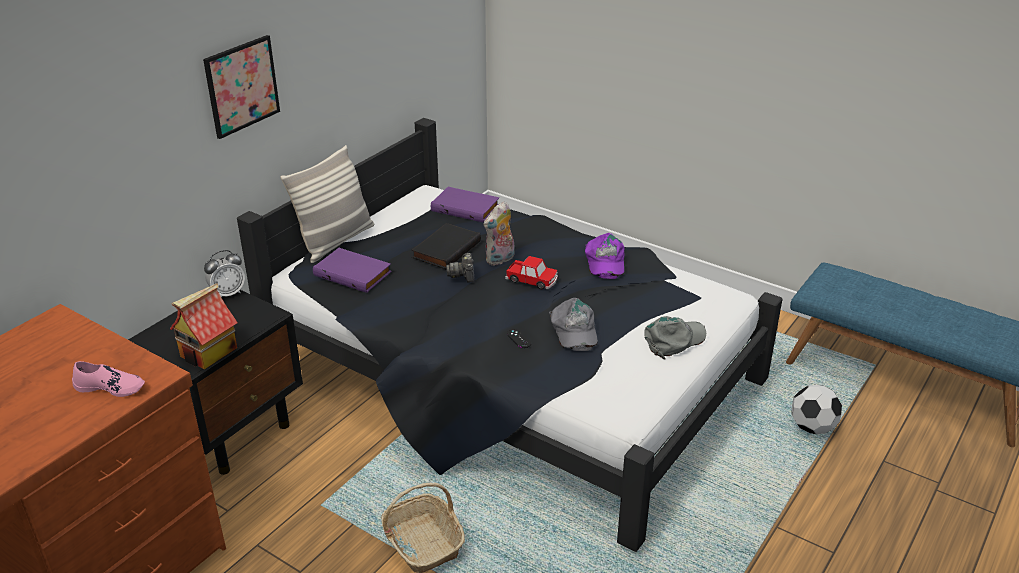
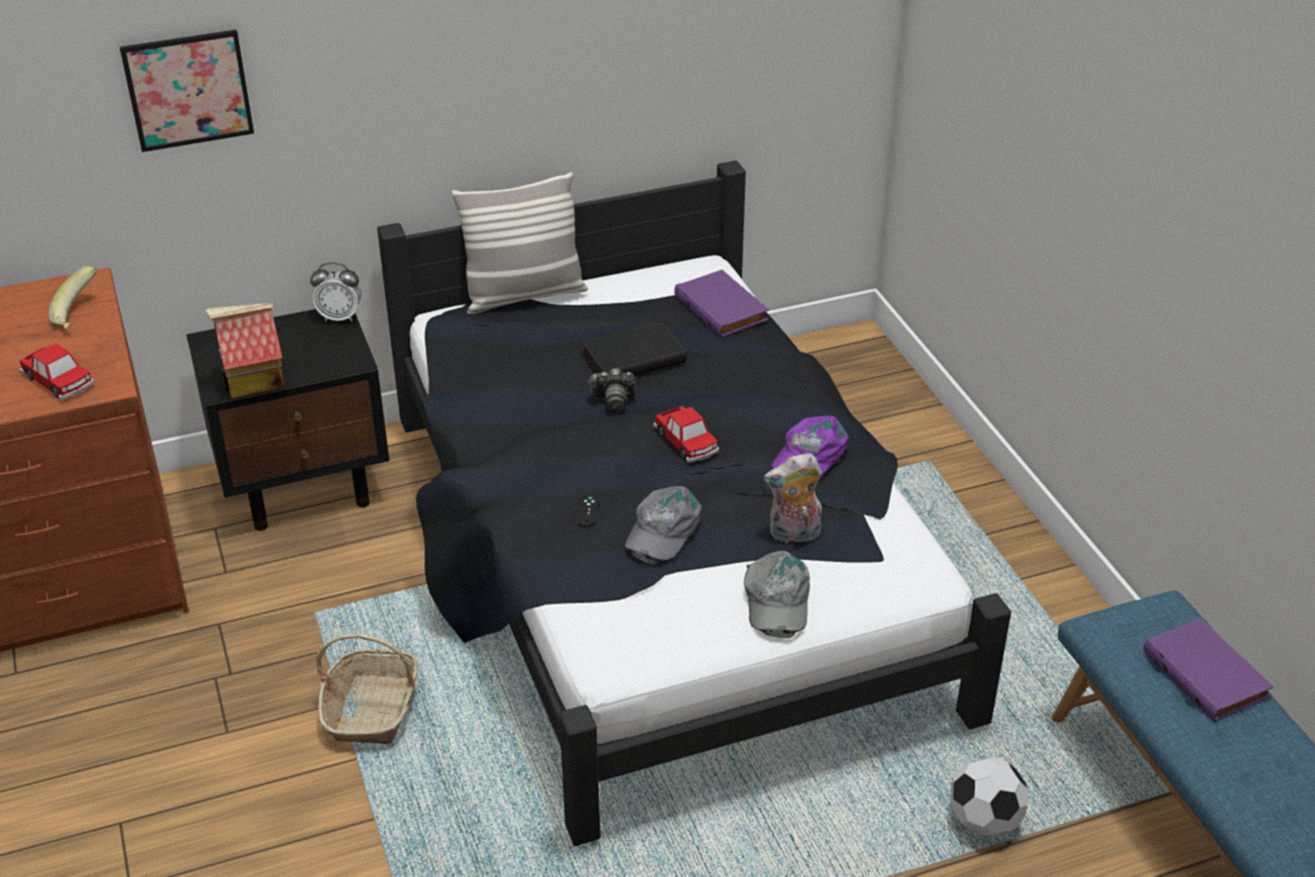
camera: 35 degrees right, 5 degrees up
(74, 341) = (79, 315): none -> banana
(111, 387) = (58, 380): pink shoe -> toy car
(242, 86) = (410, 65): picture -> picture (188, 90)
(354, 273) = (496, 346): purple book -> purple book (1208, 674)
(463, 275) = (613, 400): camera -> camera turned 120 degrees counterclockwise
(500, 260) = (683, 398): plush toy -> plush toy (793, 535)
(674, 340) = (776, 600): grey cap -> grey cap turned 90 degrees clockwise

